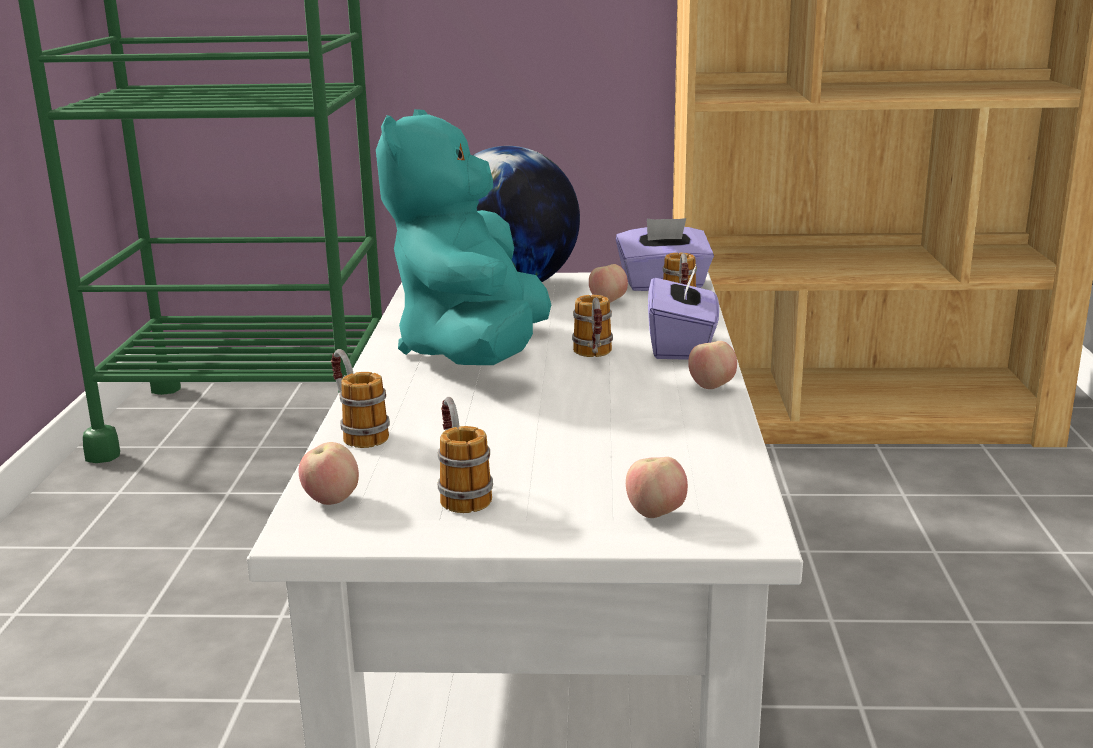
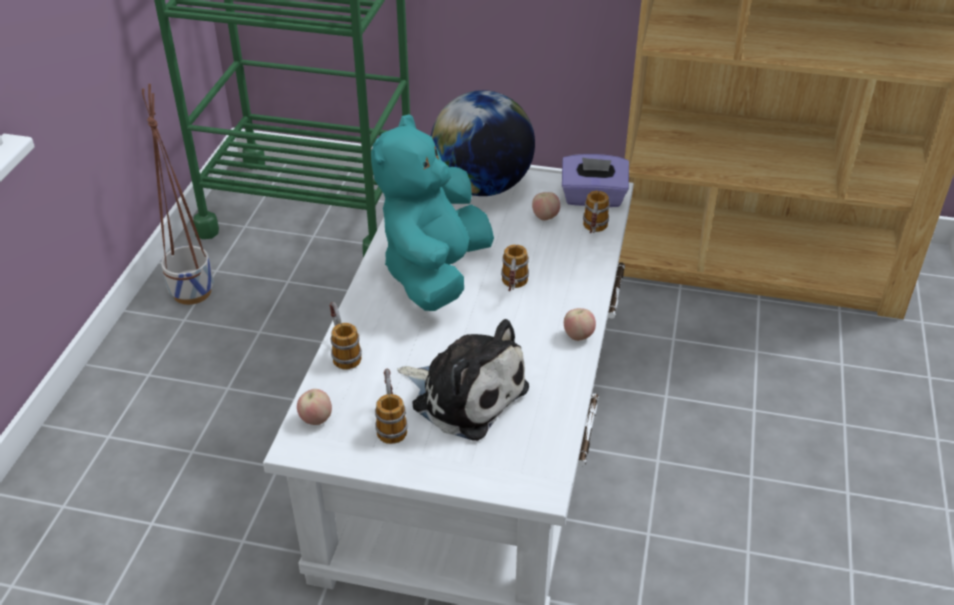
camera: 10 degrees right, 20 degrees up
(82, 517) = (191, 292): none -> planter
(569, 453) = (465, 394): none -> plush toy
(656, 514) = (496, 463): apple -> none
(682, 346) = (577, 283): purple tissue box -> none

